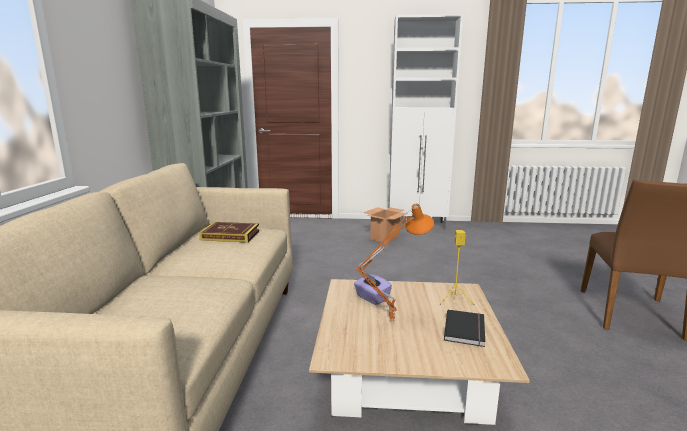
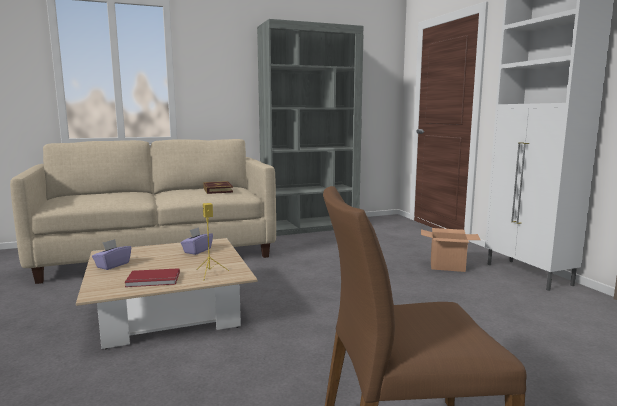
camera: 65 degrees right, 5 degrees down
(391, 320) = (161, 259): orange table lamp -> none
(396, 352) = (112, 265): none -> purple tissue box
(466, 329) = (153, 280): black book -> red book

